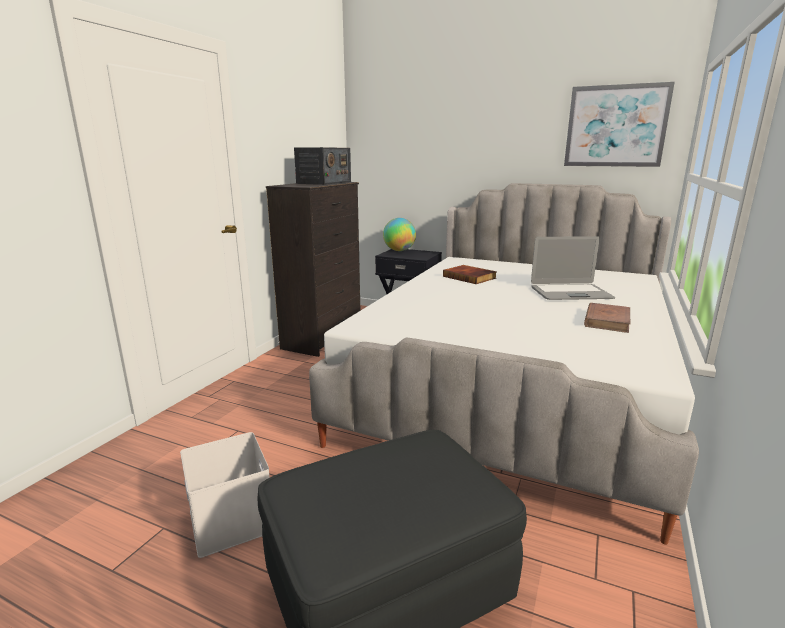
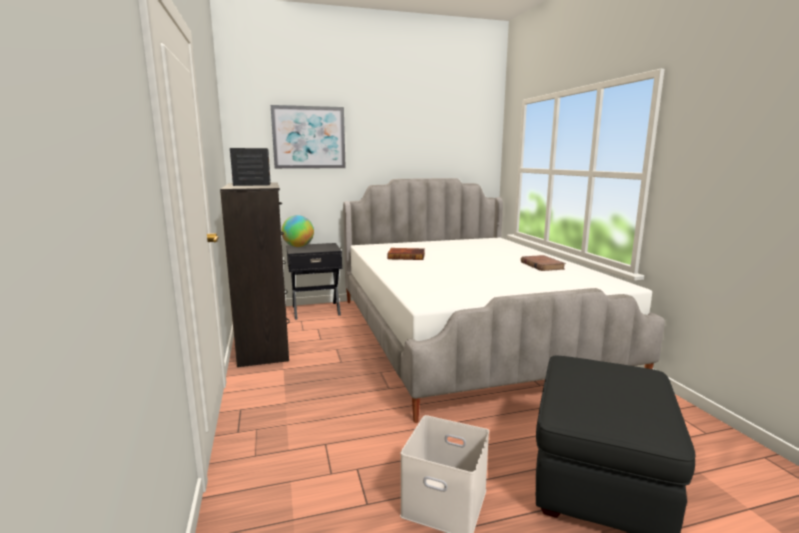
camera: 40 degrees left, 5 degrees down
(570, 293) = (488, 255): laptop -> none
(615, 126) = (459, 136): picture -> picture (309, 137)

